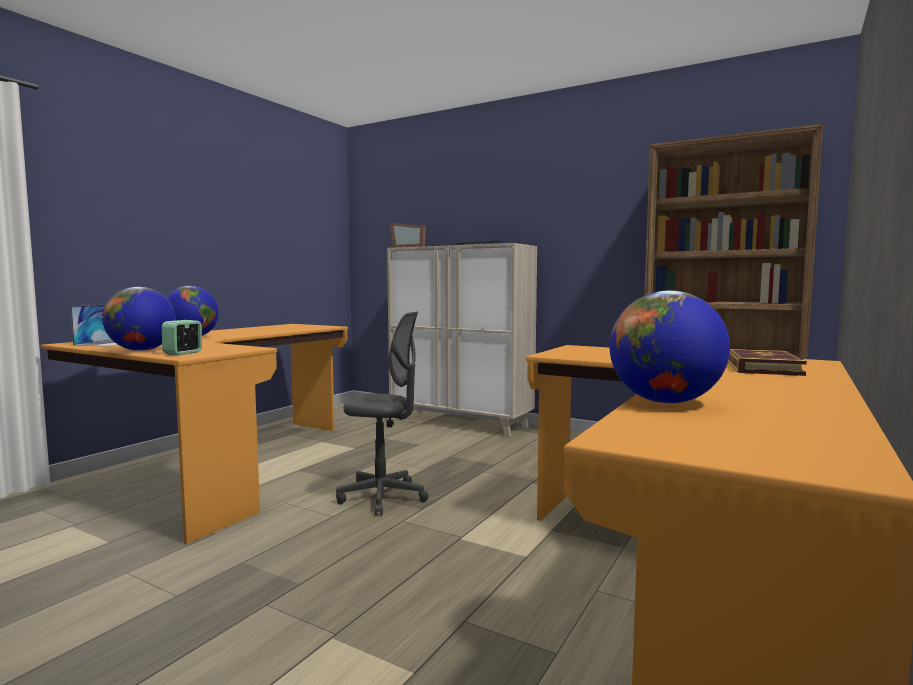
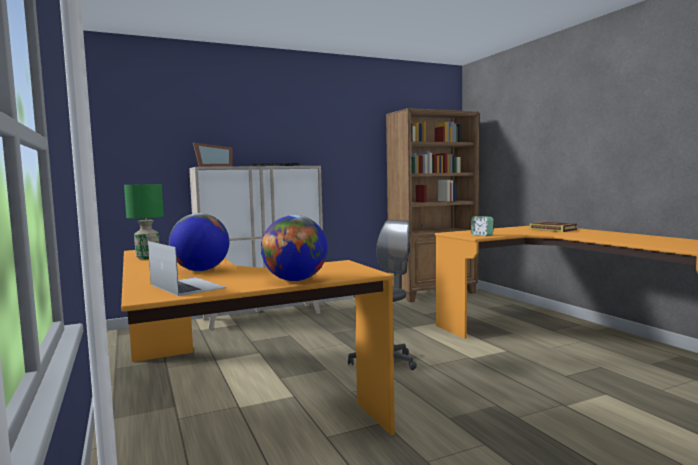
camera: 55 degrees left, 0 degrees up
(183, 353) = (344, 273): alarm clock -> alarm clock (482, 235)
(254, 328) = (147, 258): none -> green table lamp
(665, 402) = (628, 241): globe -> none

